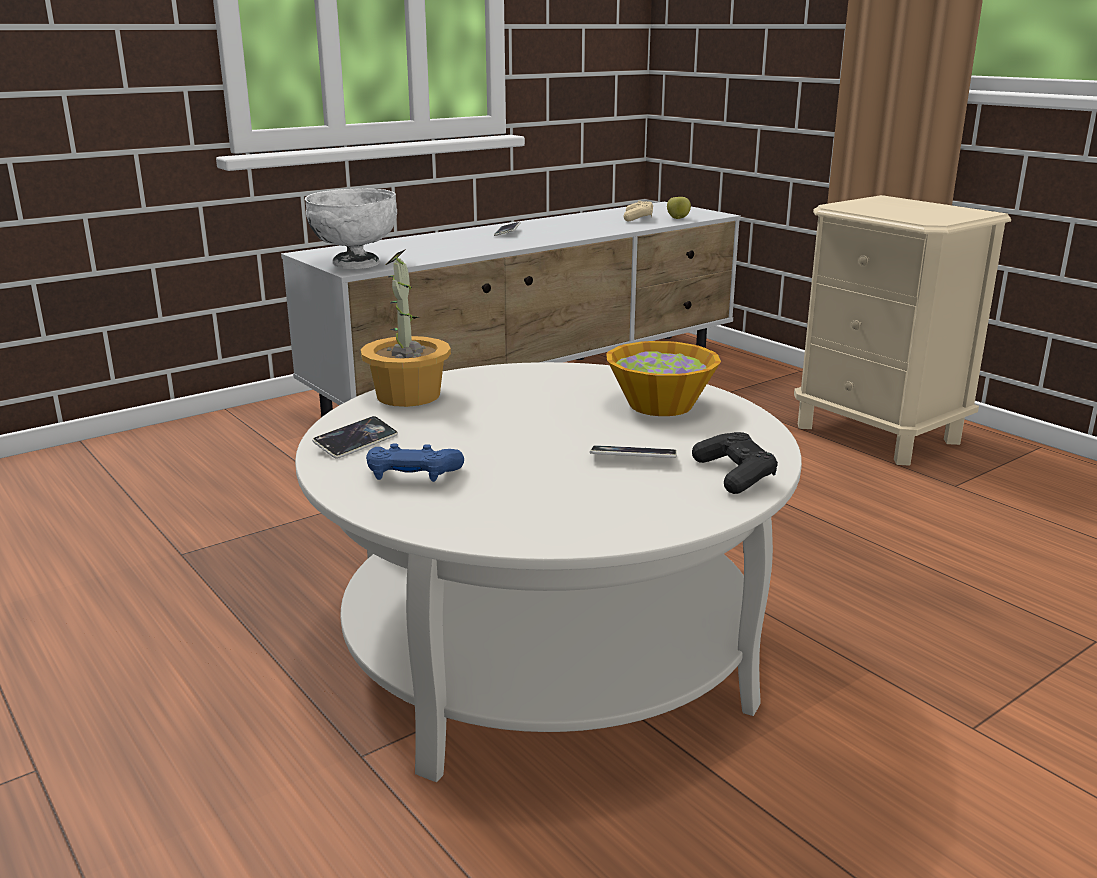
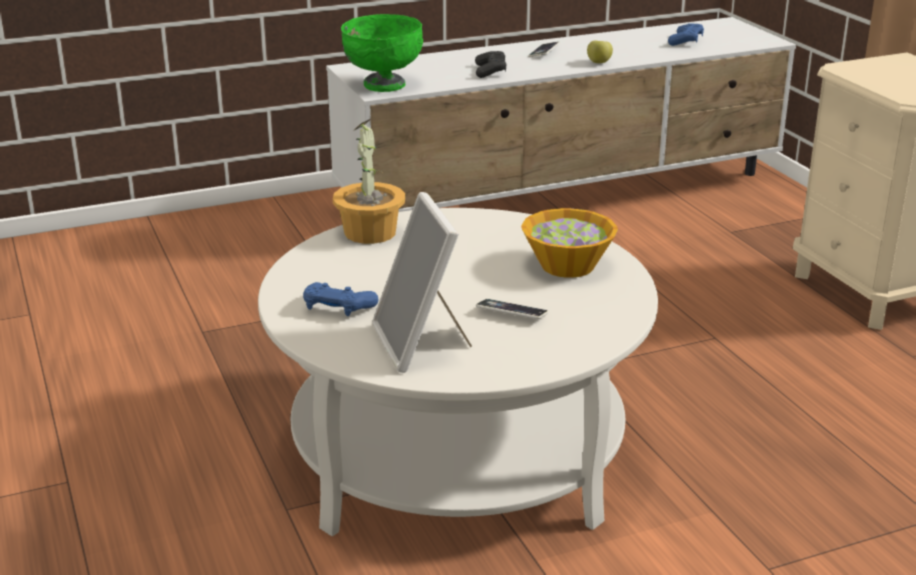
camera: 15 degrees right, 5 degrees up
(355, 264) = (383, 85): white bowl -> green bowl
(356, 442) = (311, 273): phone -> none
(546, 503) = (421, 344): none -> picture frame
(638, 218) = (685, 41): beige game controller -> blue game controller
(678, 218) = (726, 45): apple -> apple (599, 63)
(734, 474) = (580, 338): black game controller -> black game controller (490, 71)

